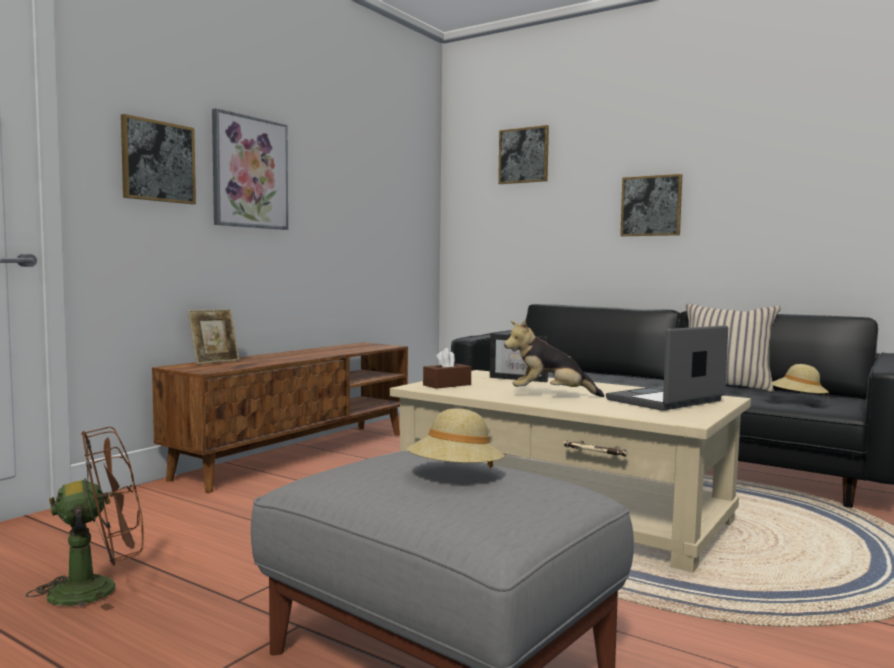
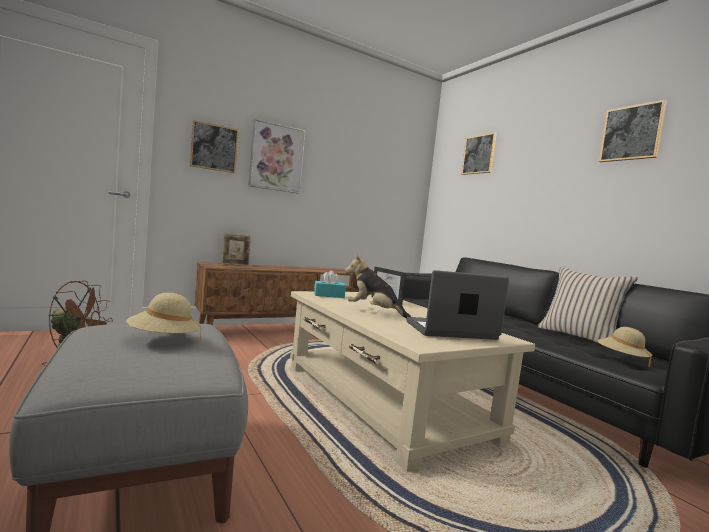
camera: 25 degrees right, 0 degrees up
(447, 385) = (329, 295): brown tissue box -> turquoise tissue box
(651, 206) = (558, 191): picture -> picture (631, 133)

